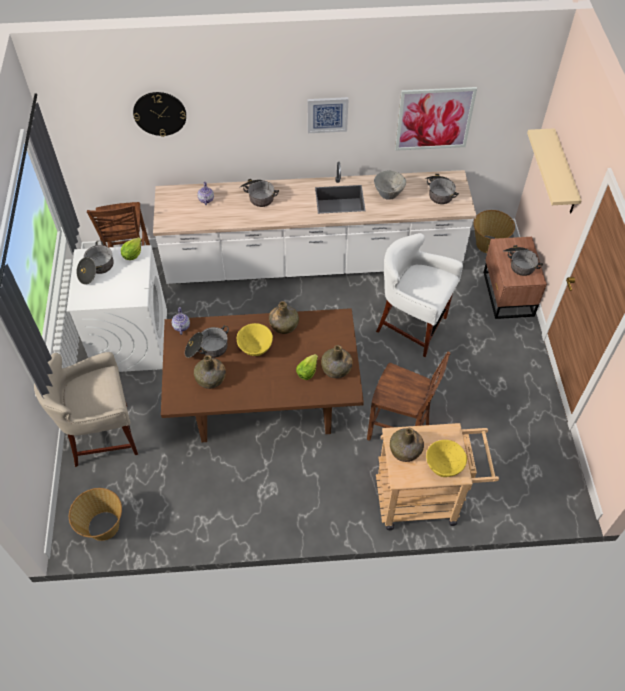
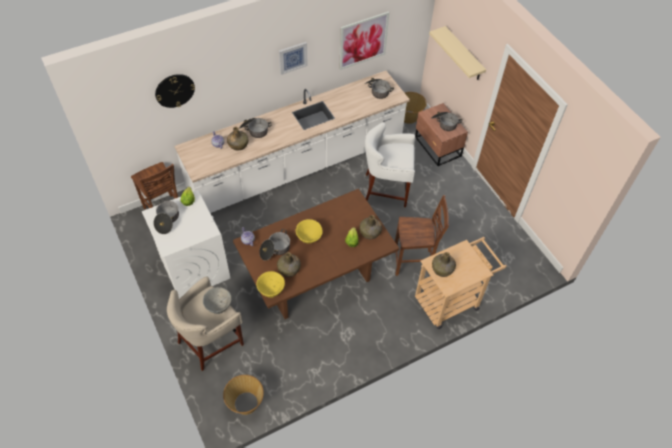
camera: 25 degrees left, 0 degrees up
(284, 325) = (319, 215): green bottle -> green bottle (238, 145)
(388, 194) = (344, 102): grey bowl -> grey bowl (219, 307)
(443, 467) = (471, 271): yellow bowl -> yellow bowl (271, 291)

